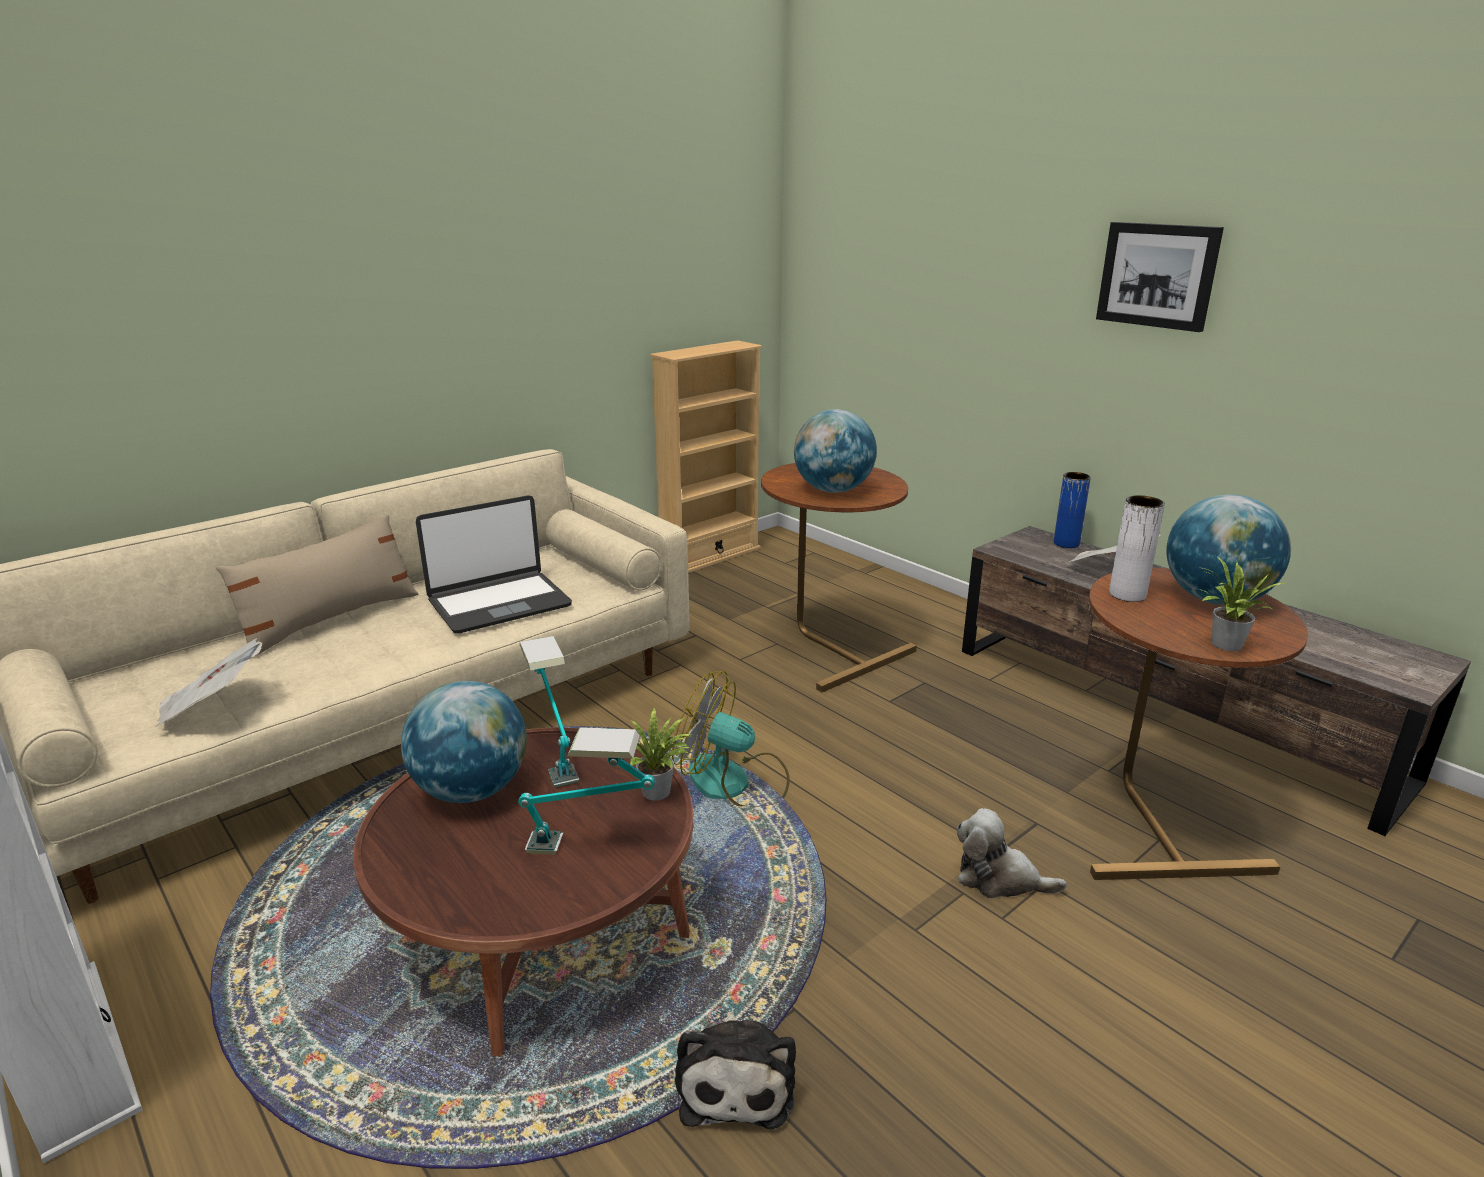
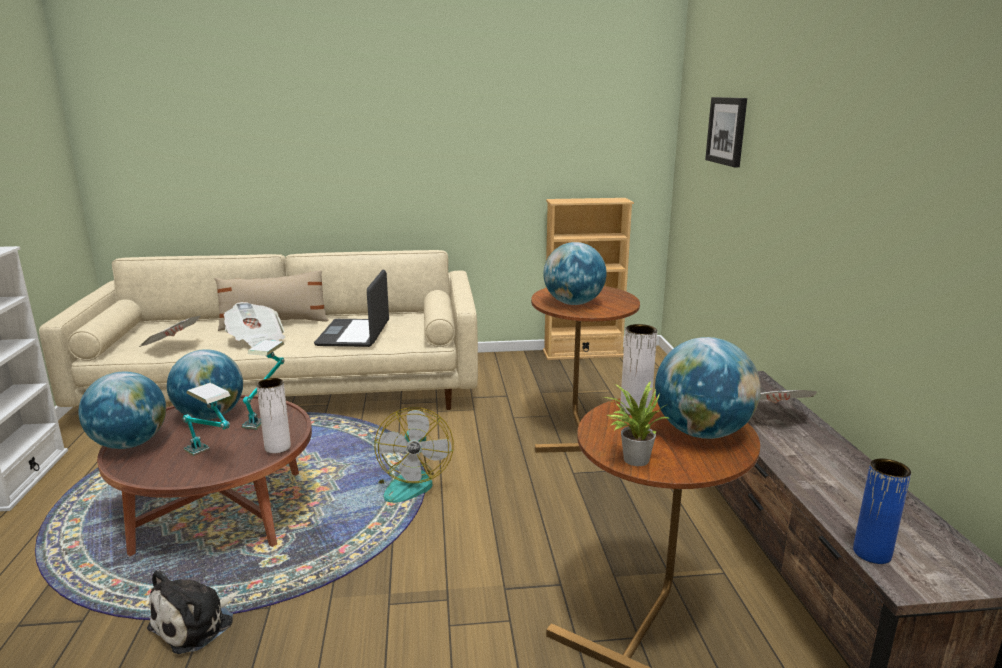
camera: 35 degrees right, 5 degrees down
(356, 655) = (256, 341): none -> newspaper
(422, 880) = (130, 444): none -> globe
(499, 603) = (354, 334): laptop -> laptop turned 90 degrees clockwise
(659, 793) = (277, 447): potted plant -> white vase
(733, 783) = (408, 482): fan -> fan turned 150 degrees counterclockwise
(999, 879) = (482, 603): plush toy -> none
(1066, 543) = (770, 389): blue vase -> blue vase (872, 553)
(1158, 275) = (850, 155): picture -> picture (727, 131)

